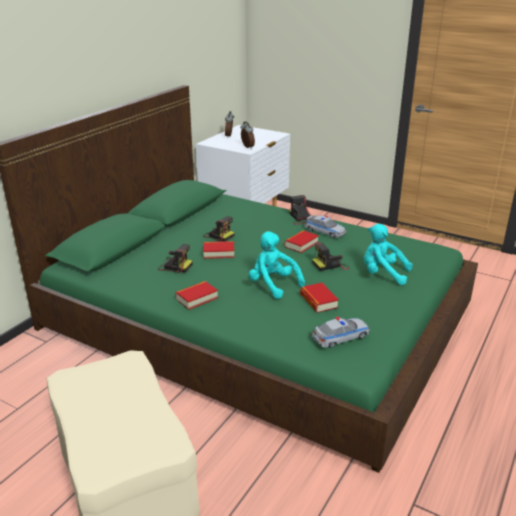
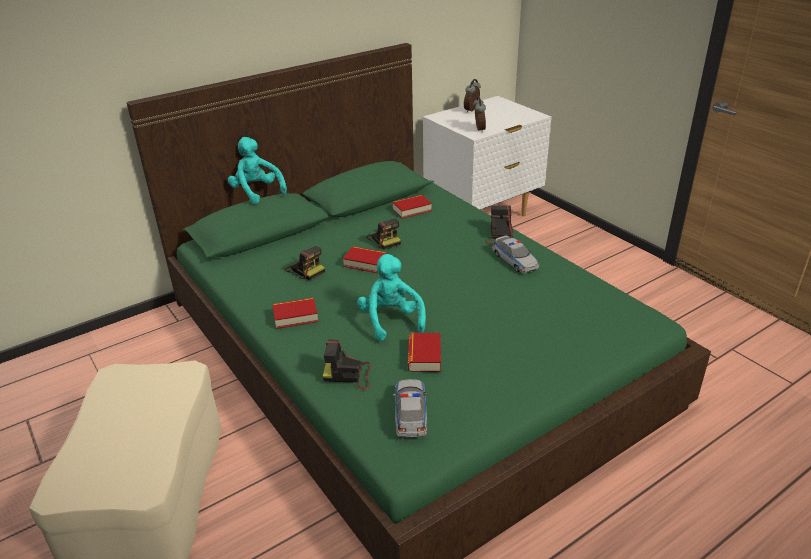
camera: 25 degrees right, 5 degrees up
(301, 244) = (470, 273): book -> book (411, 210)
(330, 265) = (483, 309): camera -> camera (349, 375)
(340, 337) = (410, 413): toy car -> toy car turned 90 degrees counterclockwise
(382, 274) = (540, 338): turquoise plush toy -> turquoise plush toy (257, 192)

